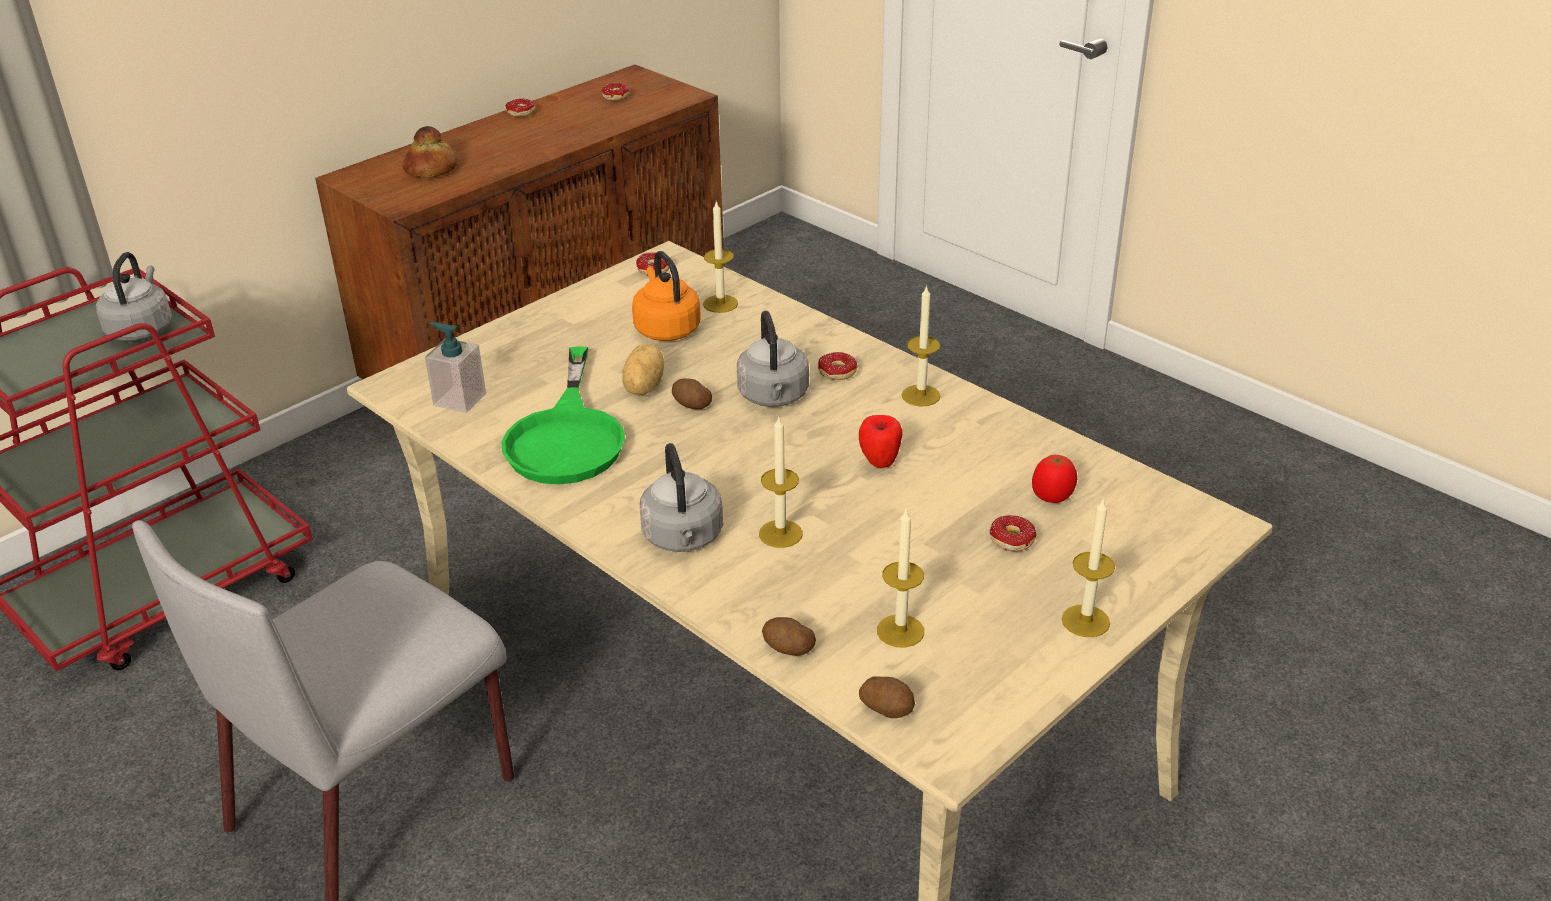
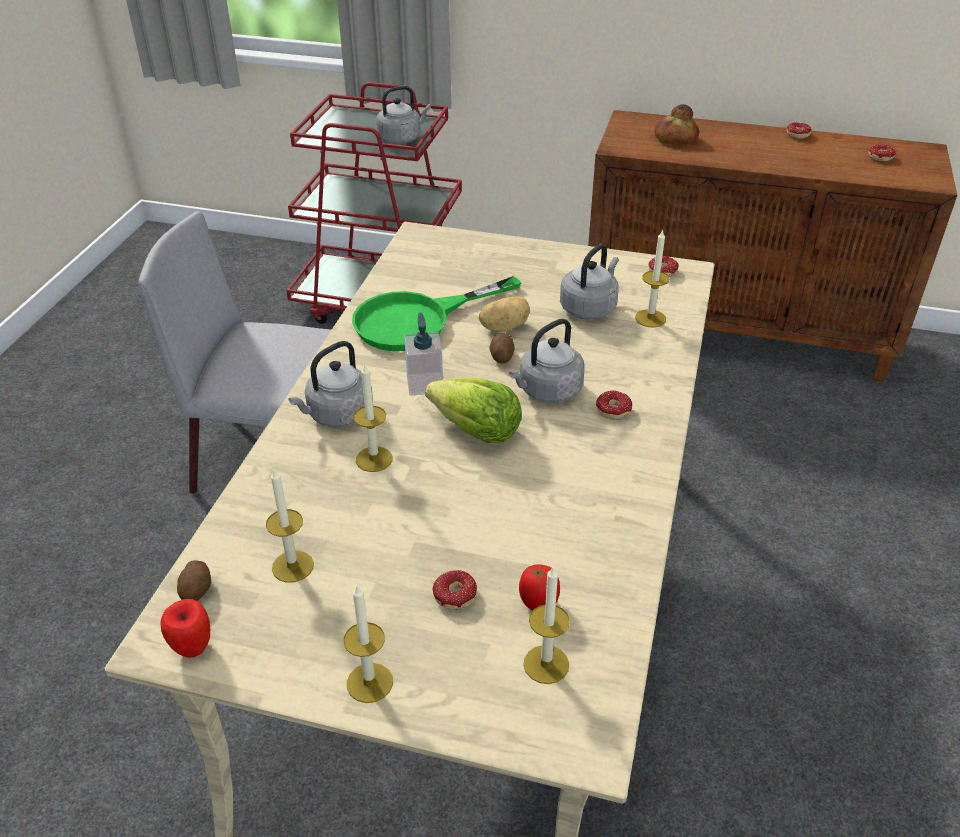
camera: 60 degrees right, 5 degrees up
(459, 399) = (424, 263): soap dispenser -> soap dispenser (424, 383)
(666, 328) = (589, 307): orange kettle -> grey kettle
(788, 649) = (240, 512): potato -> none
(795, 457) = (476, 431): none -> lettuce
(879, 463) = (505, 478): apple -> apple (192, 647)
(920, 395) = (624, 468): candle -> candle (546, 664)

